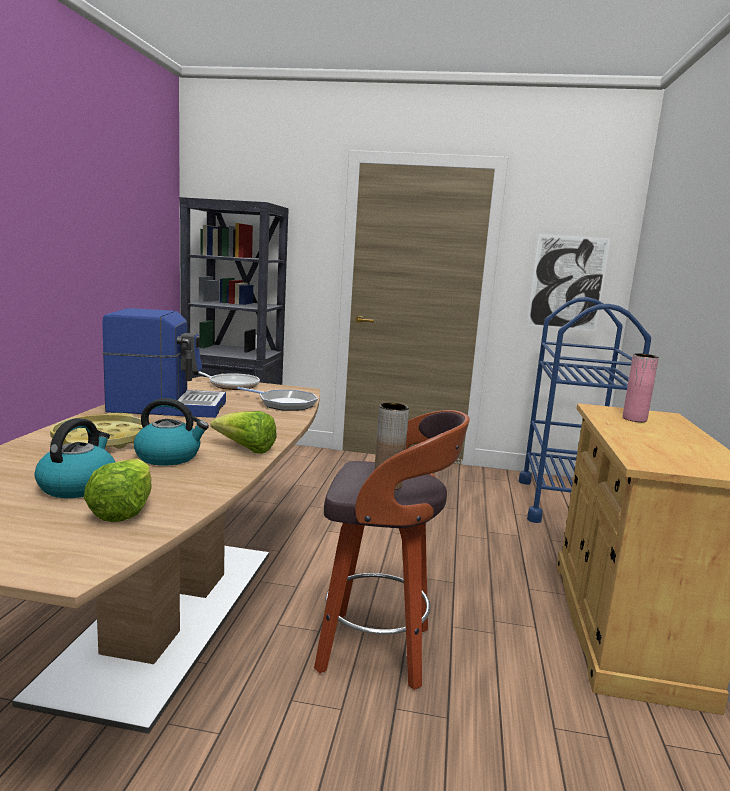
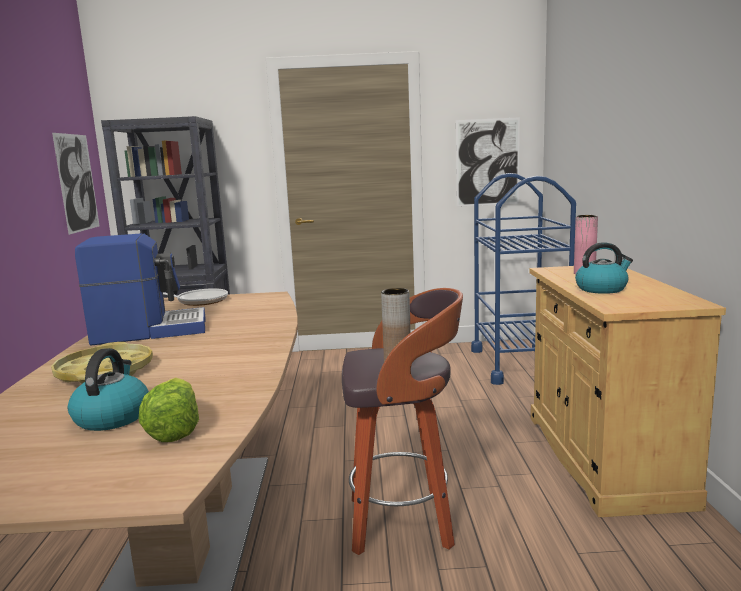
camera: 10 degrees left, 0 degrees up
(151, 254) = (77, 183): none -> picture
(169, 457) = (184, 375): kettle -> kettle (602, 289)
(246, 449) = (255, 356): lettuce -> none
(284, 404) = (263, 310): frying pan -> none

